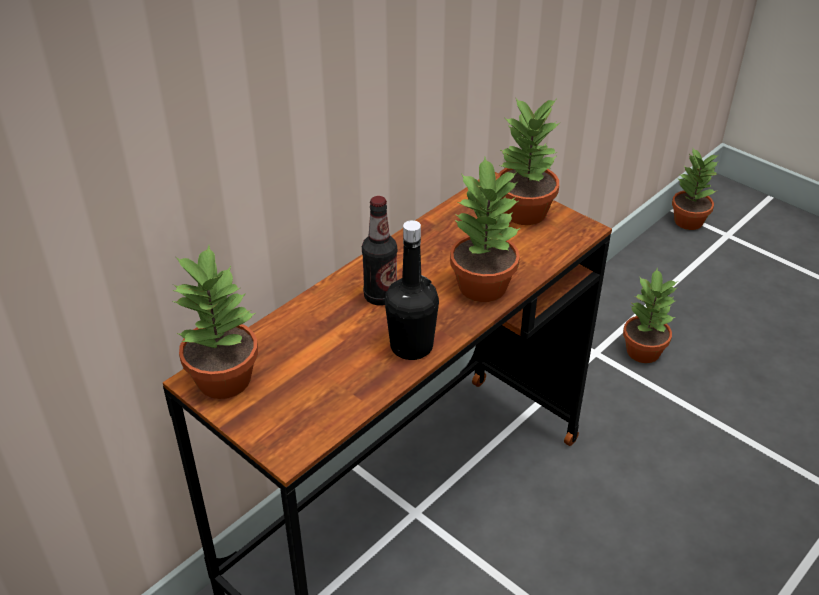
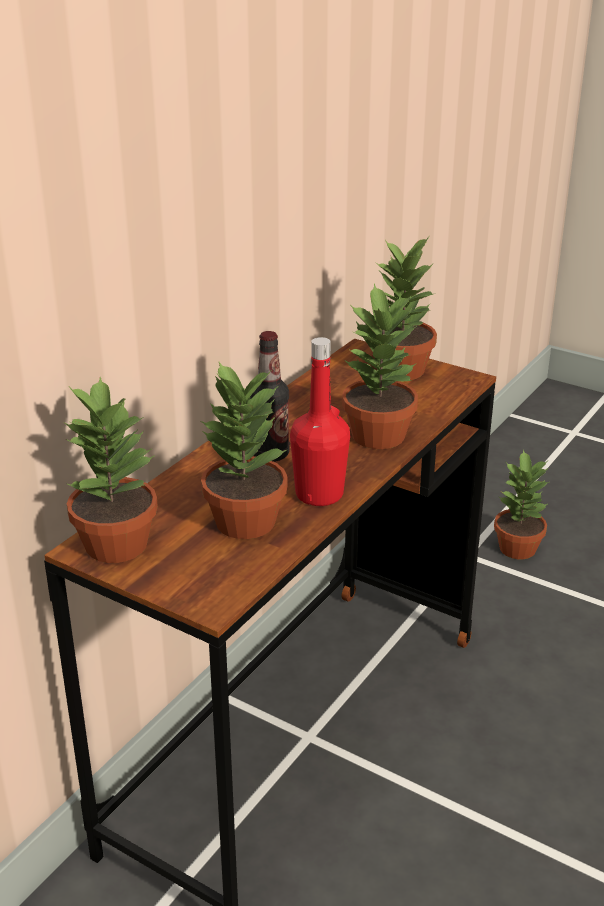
camera: 10 degrees left, 10 degrees down
(411, 346) = (319, 494): black bottle -> red bottle
(687, 221) = (529, 423): potted plant -> potted plant (243, 521)

